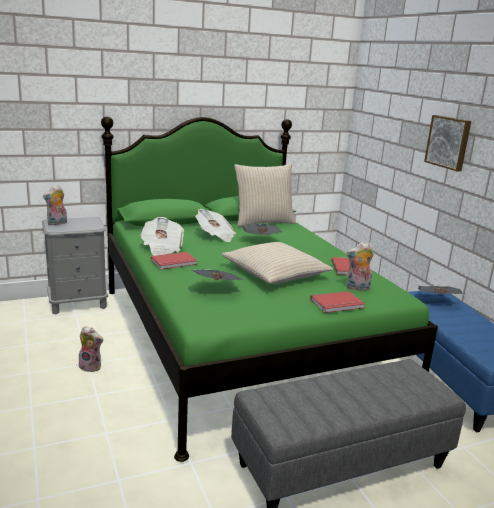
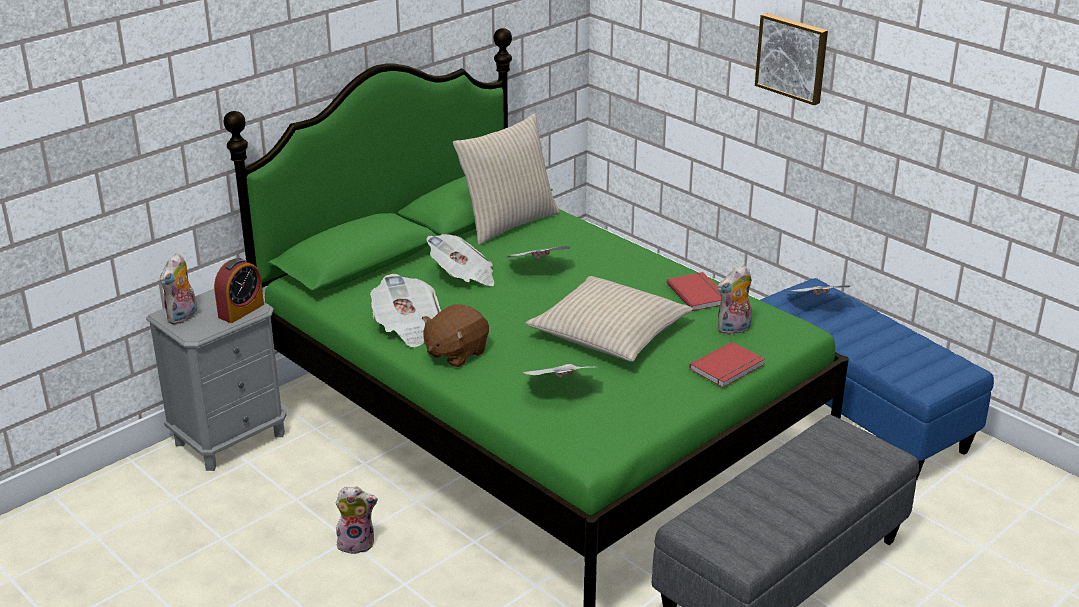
camera: 20 degrees left, 10 degrees up
(87, 226) = (241, 310): none -> alarm clock
(174, 262) = (455, 353): red book -> brown plush toy

